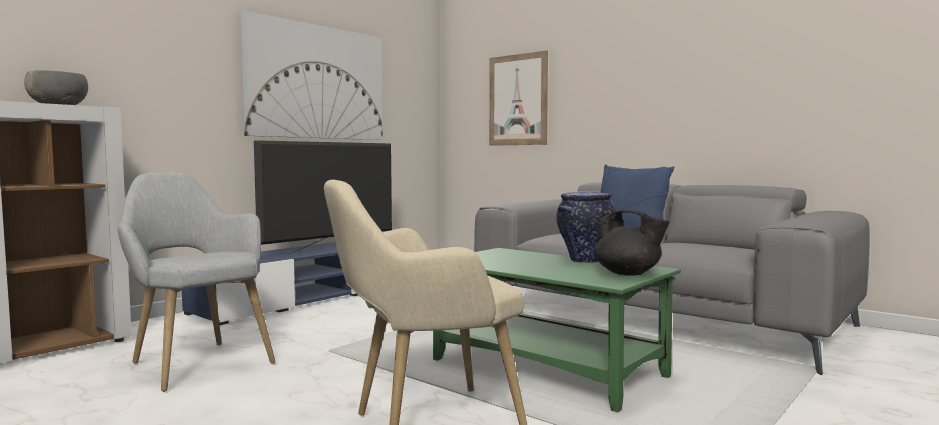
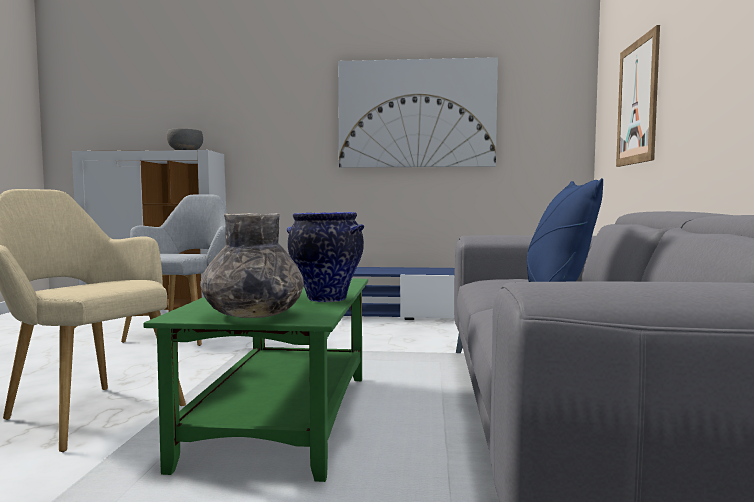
camera: 55 degrees right, 0 degrees up
(330, 249) = (391, 271): television -> none
(628, 274) = (253, 315): black teapot -> grey vase

